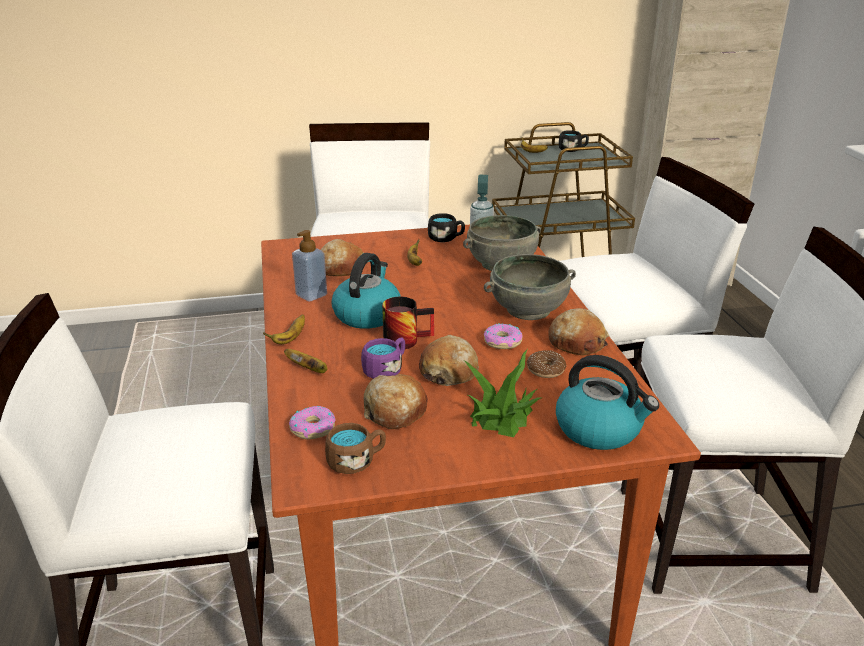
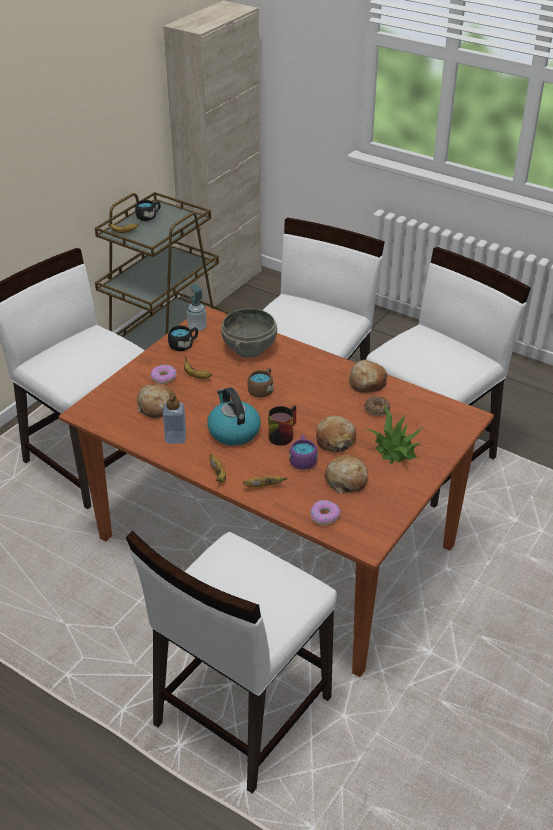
camera: 45 degrees left, 10 degrees up
(356, 461) = (372, 517): brown mug -> brown mug (262, 389)
(502, 342) = (332, 405): donut -> donut (164, 377)
(528, 309) = (312, 374): grey bowl -> none
(600, 429) = (444, 428): kettle -> none

